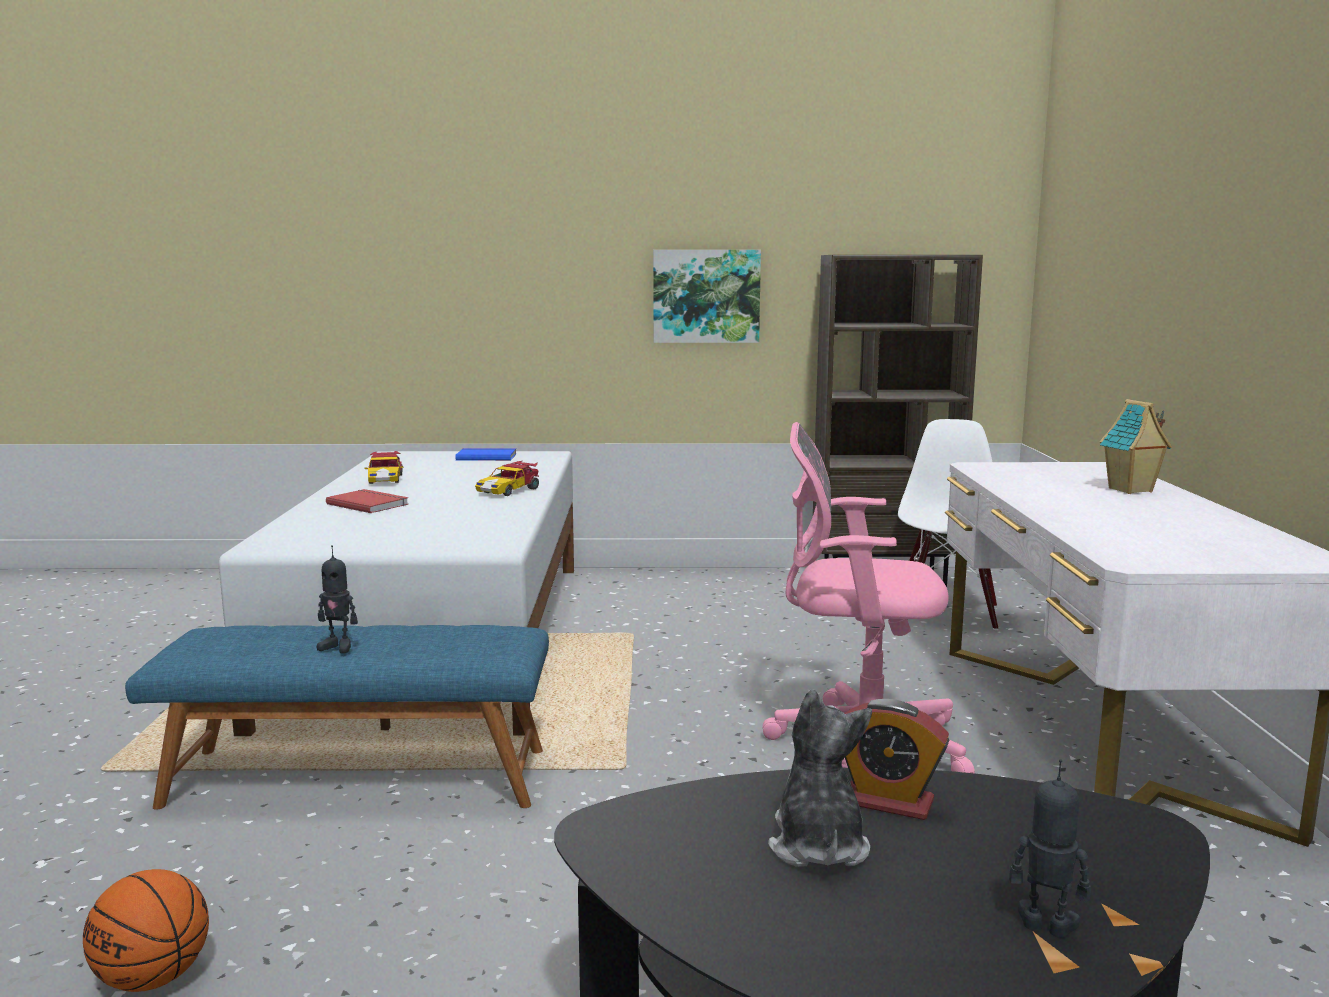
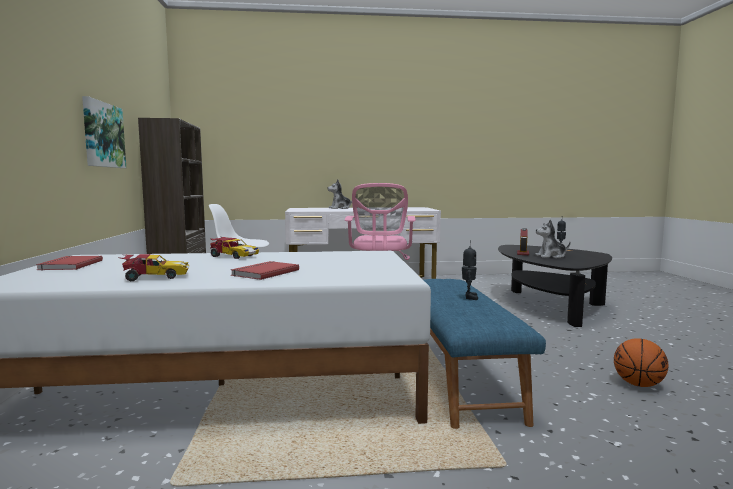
camera: 95 degrees left, 5 degrees down
(486, 457) = (69, 265): blue book -> red book
(1130, 490) = (340, 208): toy house -> plush toy

